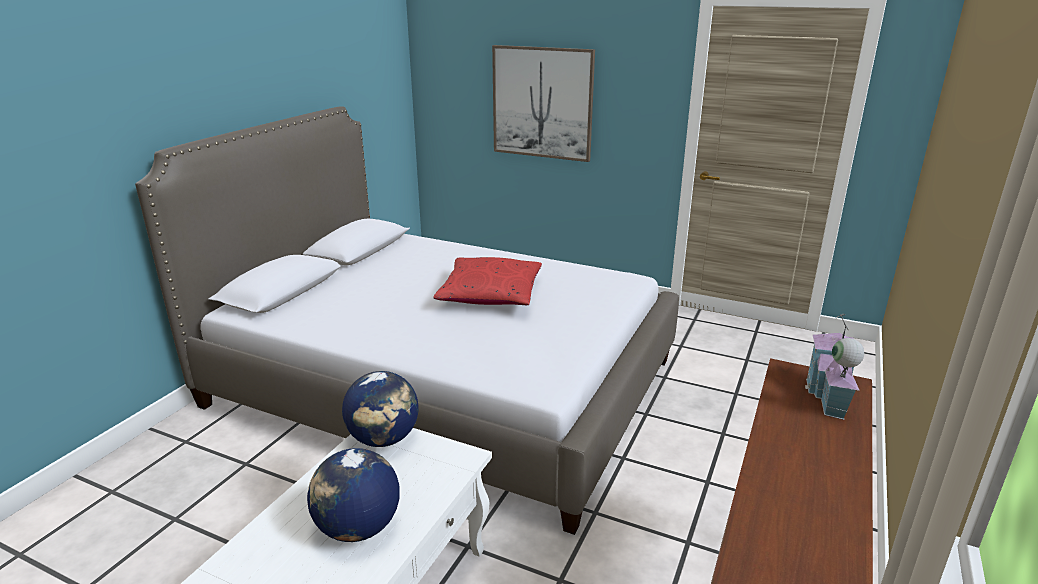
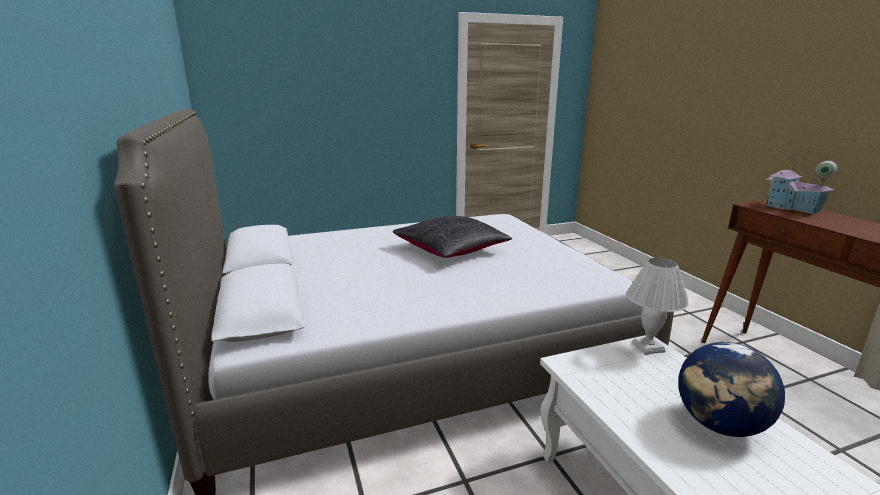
camera: 45 degrees left, 5 degrees down
(384, 439) = (587, 366): globe -> none
(460, 457) = (647, 346): none -> white table lamp
(490, 296) = (450, 250): red pillow -> black pillow
(542, 103) = (341, 105): picture -> none

